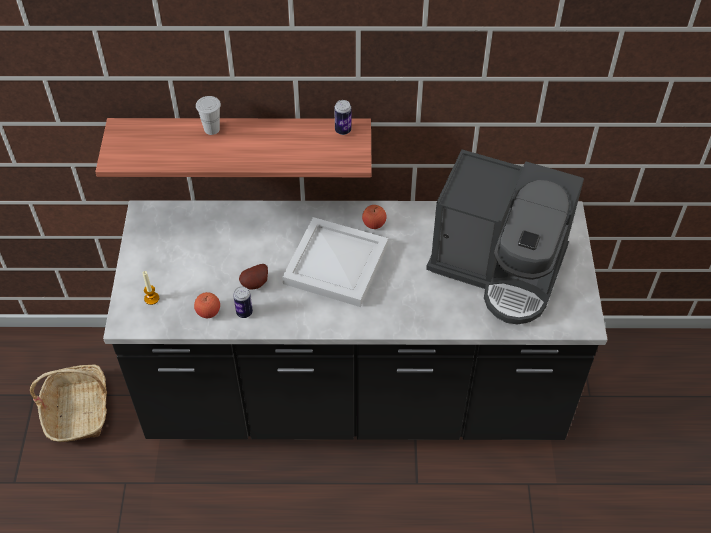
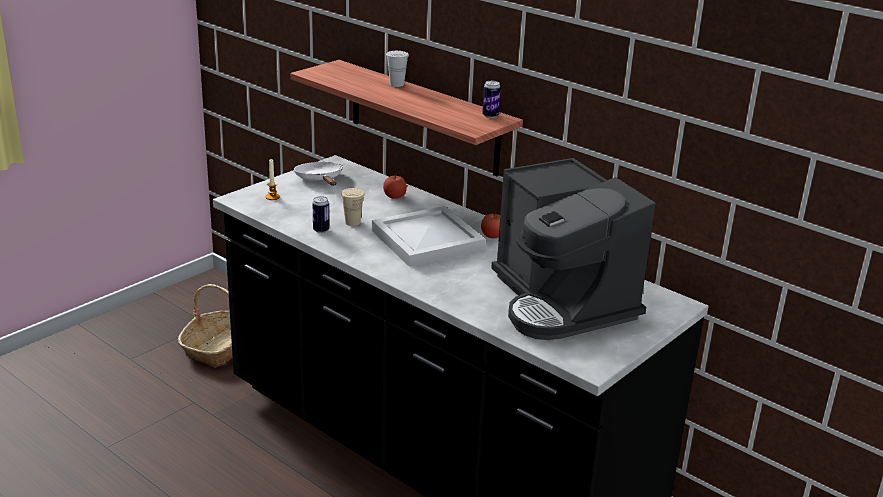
camera: 40 degrees right, 25 degrees down
(161, 245) = (320, 179): none -> white frying pan
(208, 312) = (297, 219): apple -> apple (394, 196)
(256, 284) = (352, 222): potato -> beige cup

